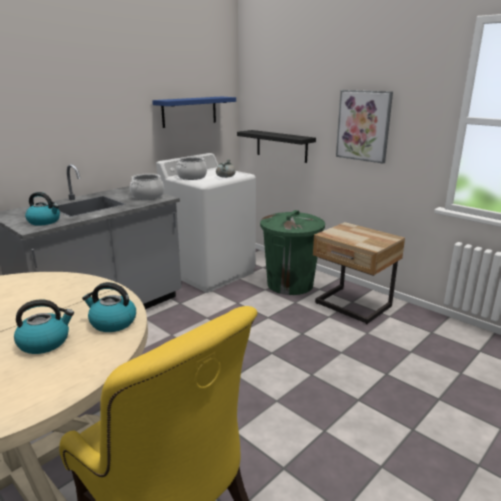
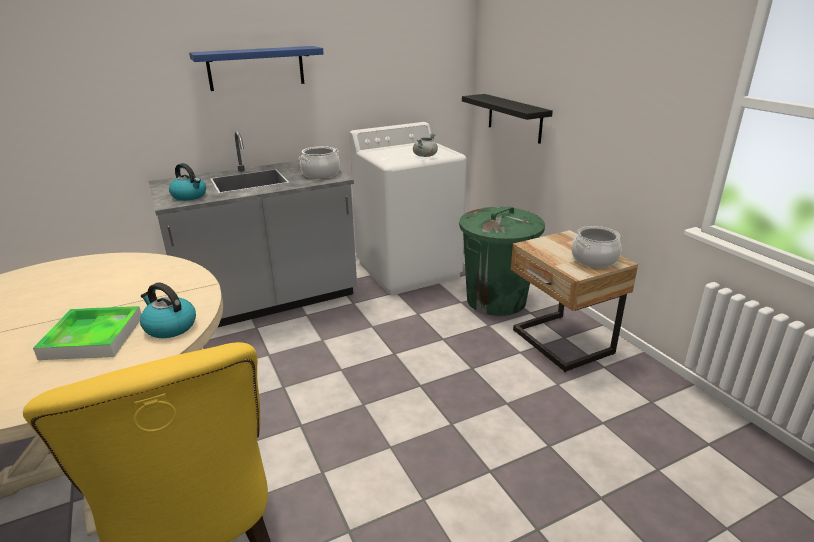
camera: 20 degrees right, 5 degrees up
(45, 342) = (93, 337): kettle -> tray
(189, 111) = (400, 69): blue shelf -> blue shelf (256, 68)
(192, 177) = (385, 153): cooking pot -> cooking pot (594, 259)
(363, 125) = (609, 99): picture -> none

